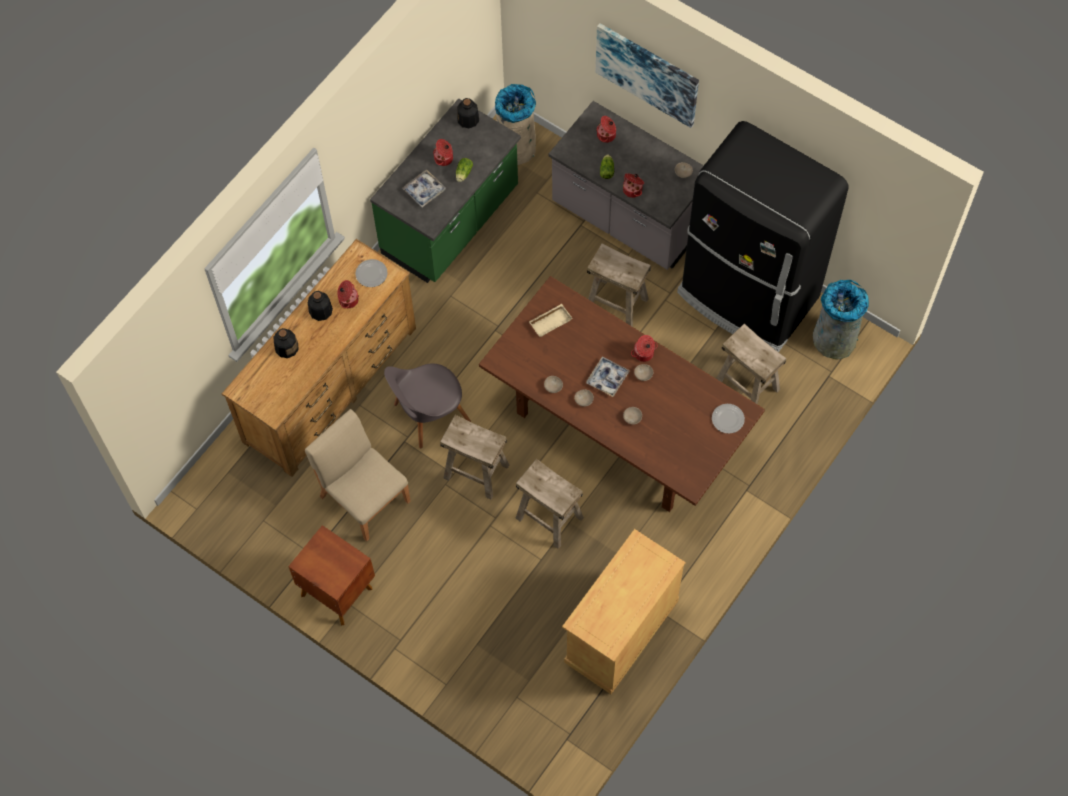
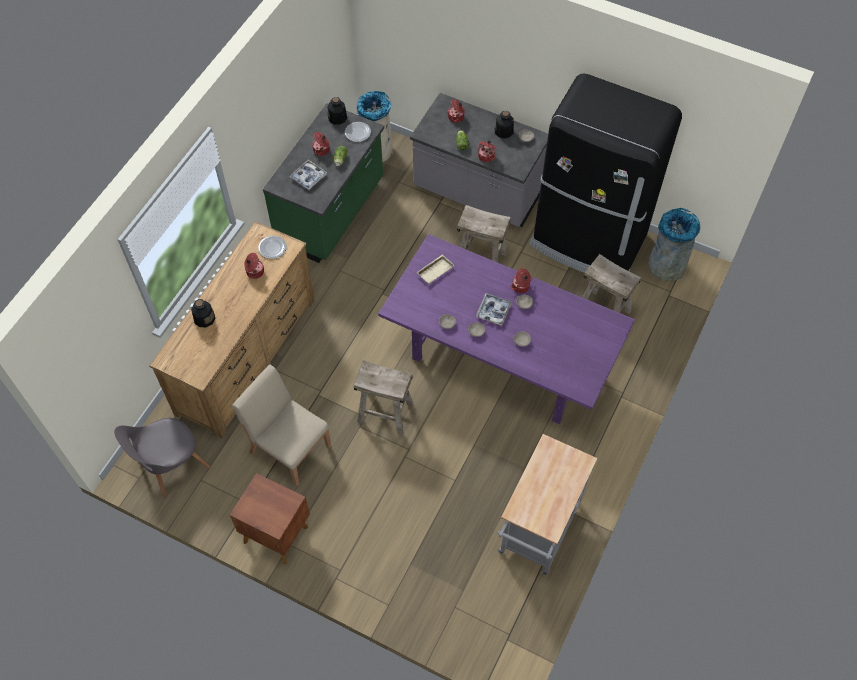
camera: 10 degrees left, 5 degrees down
(321, 311) = (231, 284): bottle -> bottle (504, 131)
(428, 414) = (336, 370): grey chair -> grey chair (170, 465)
(549, 518) = (455, 443): beige stool -> none
(616, 427) = (500, 359): brown dining table -> purple dining table
(621, 631) = (537, 533): beige cabinet -> grey cart
(647, 74) = (489, 51): picture -> none
(728, 419) = (605, 331): plate -> plate (358, 132)

